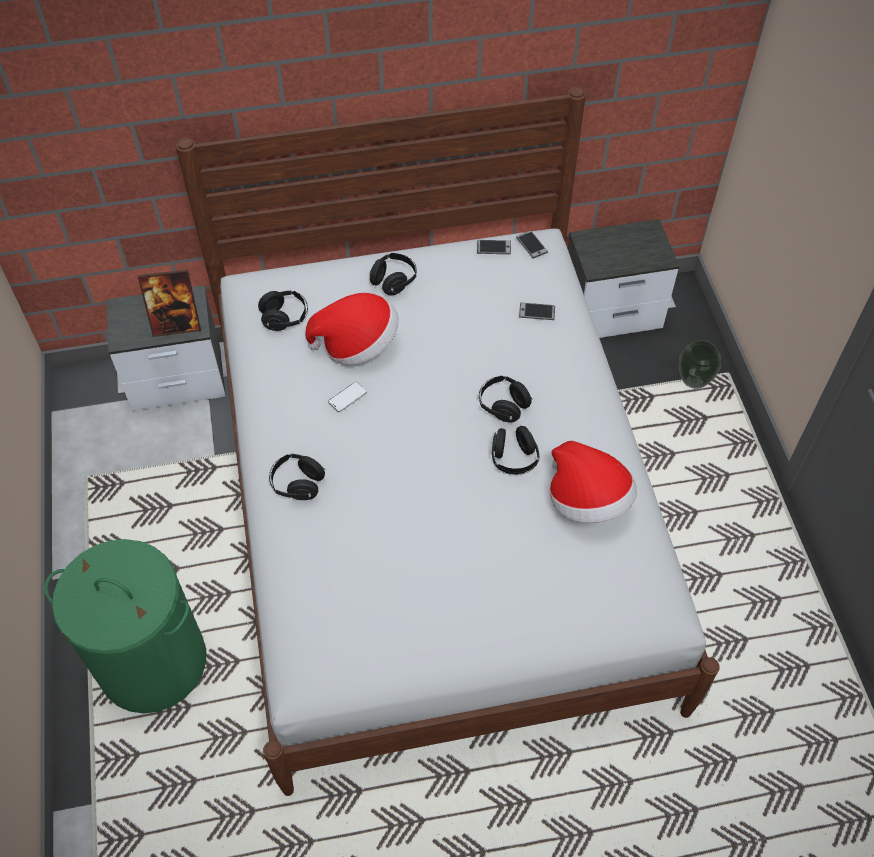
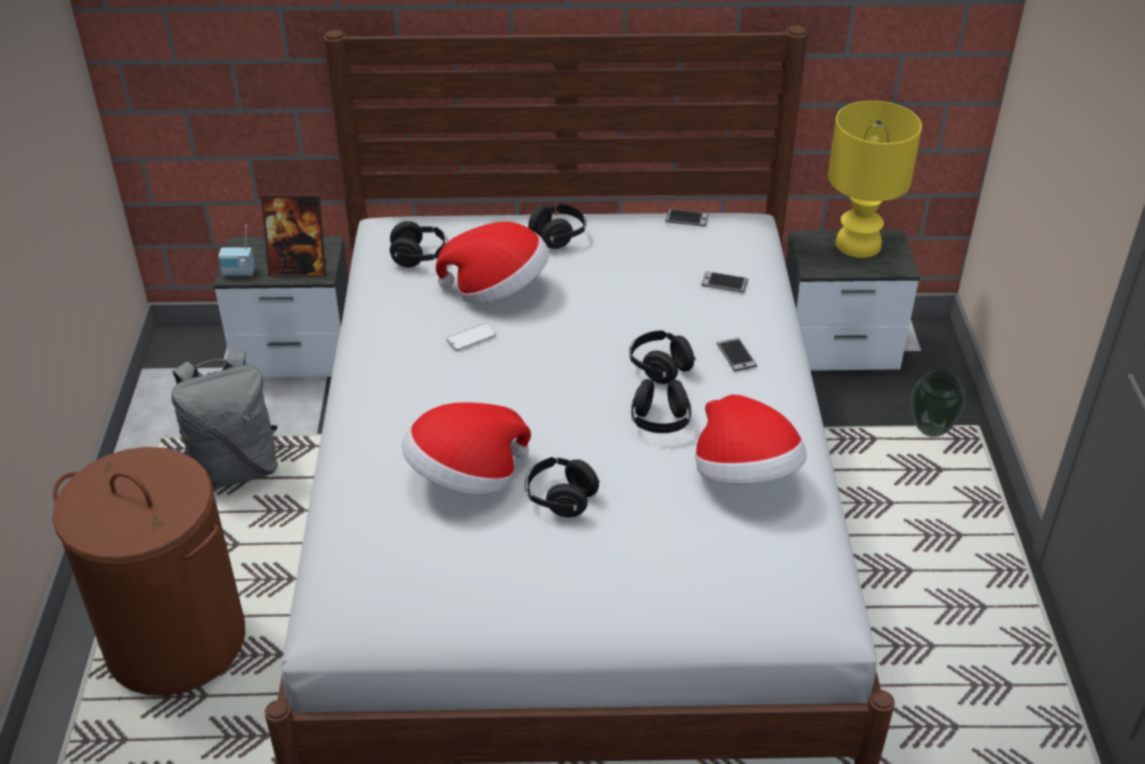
camera: 10 degrees right, 15 degrees down
(126, 336) = (238, 273): none -> radio
(152, 662) = (175, 641): green laundry basket -> brown laundry basket
(156, 497) = (235, 468): none -> grey backpack
(297, 484) = (385, 415): black headphones -> black headphones (560, 498)
(375, 535) = (466, 477): none -> hat
(531, 245) = (733, 220): phone -> phone (736, 355)
(627, 240) = (858, 245): none -> yellow table lamp

